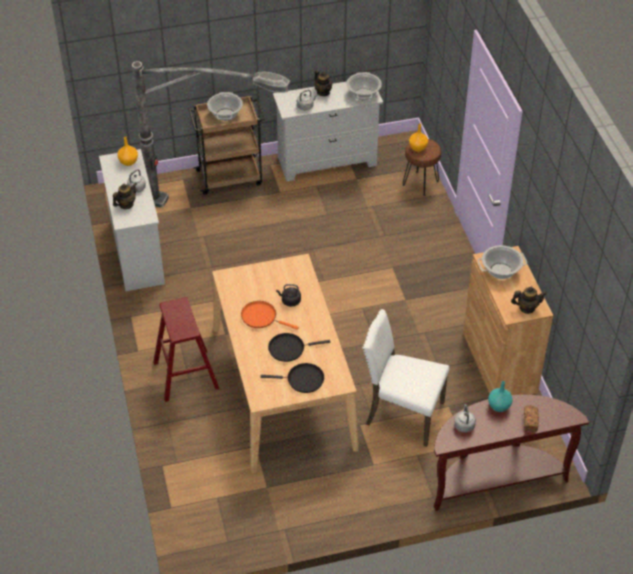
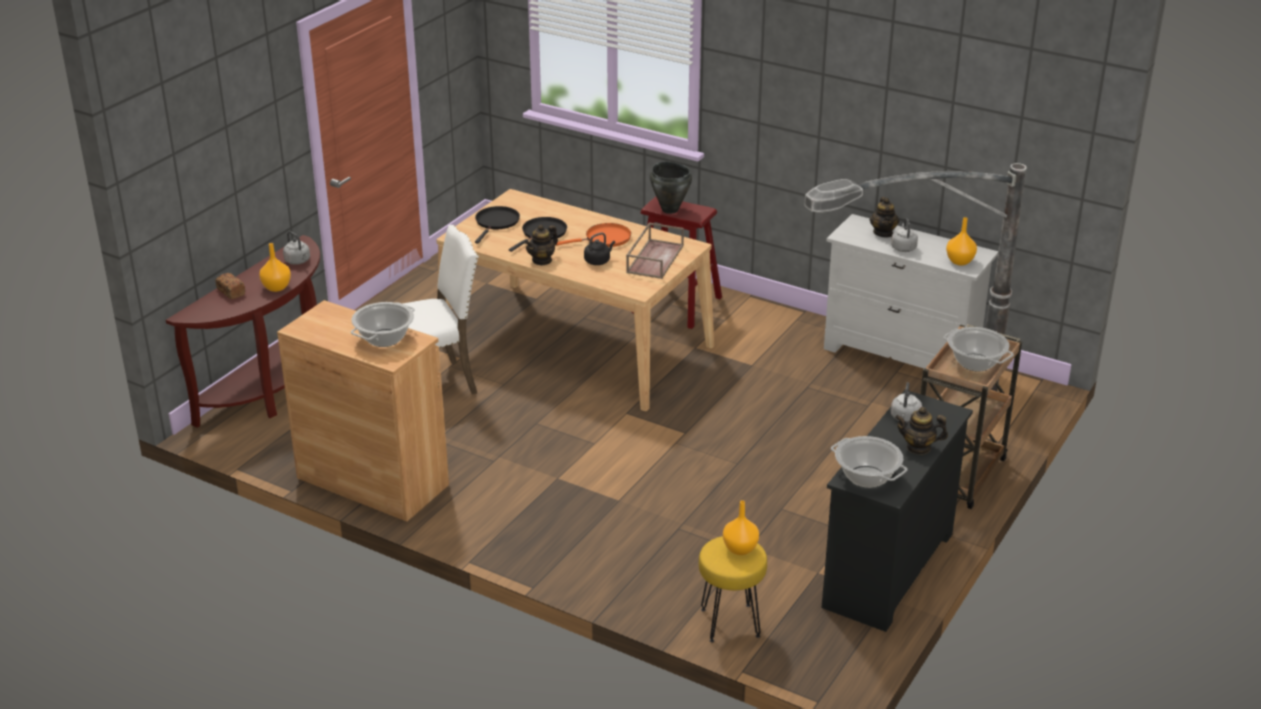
camera: 135 degrees right, 15 degrees down
(185, 321) = (670, 209): none -> black cooking pot
(258, 281) = (654, 258): none -> brown tray
(302, 380) = (496, 223): black frying pan -> black frying pan turned 150 degrees clockwise
(327, 161) = (888, 570): white dresser -> black dresser
(421, 183) = (729, 623): brown stool -> yellow stool
(498, 406) = (277, 287): turquoise vase -> orange vase
(527, 308) = (315, 322): teapot -> teapot (542, 260)

